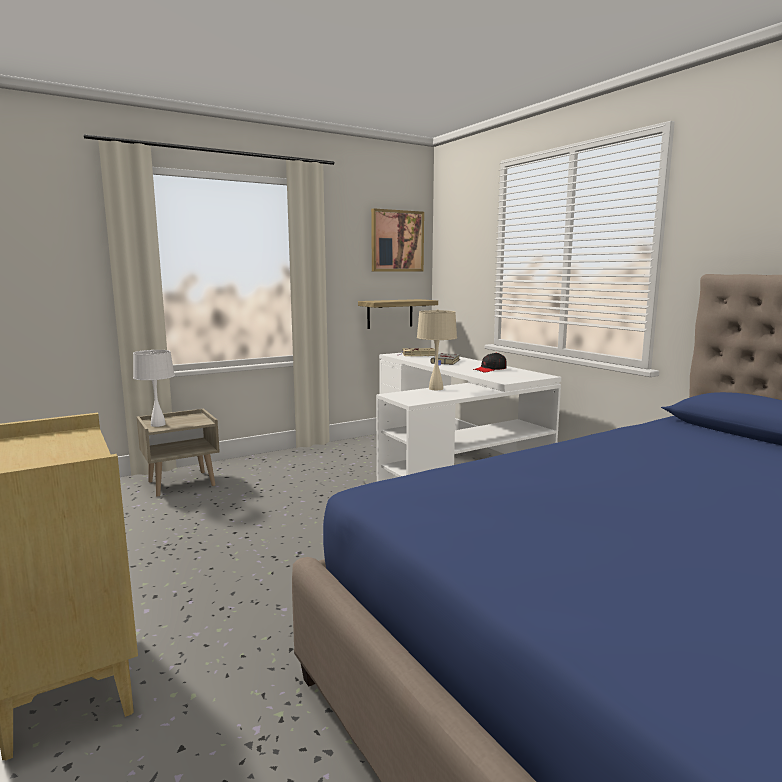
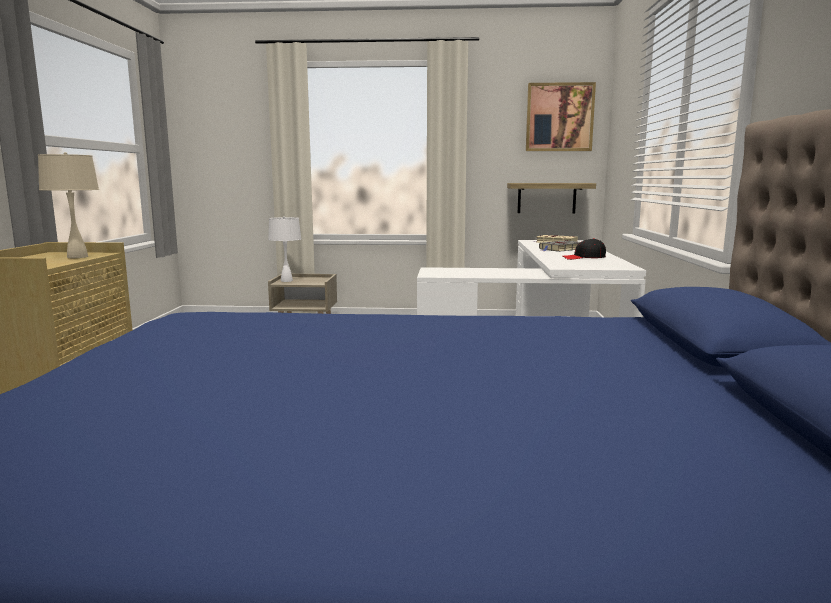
camera: 35 degrees right, 0 degrees up
(436, 389) = (488, 269): beige table lamp -> beige table lamp (77, 257)

